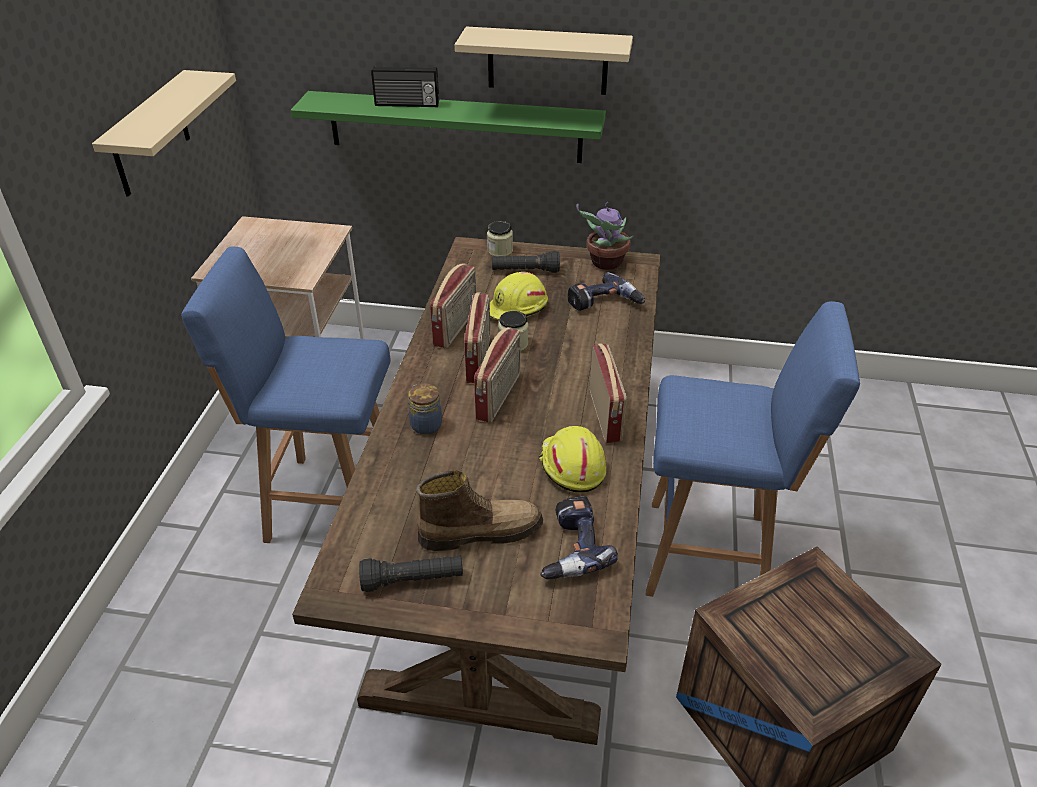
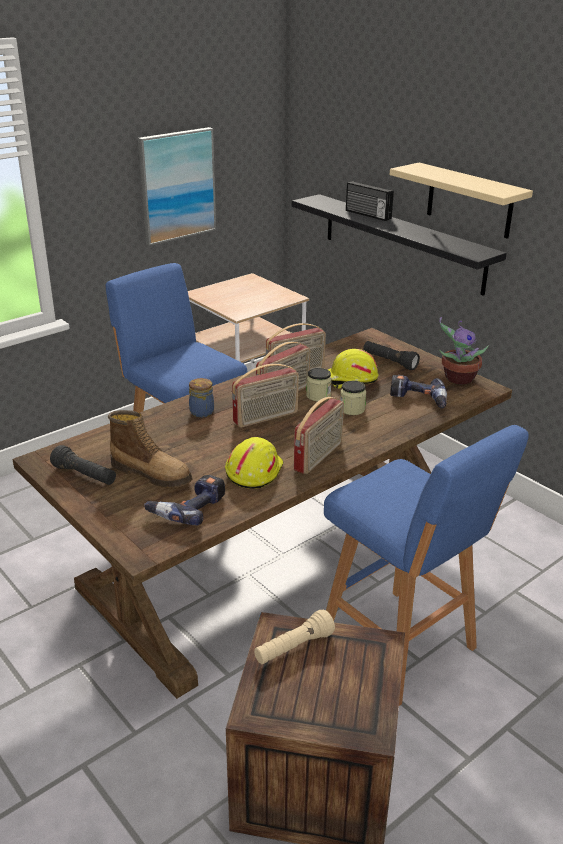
camera: 40 degrees right, 10 degrees down
(150, 135) = (177, 185): beige shelf -> picture
(454, 127) = (402, 242): green shelf -> black shelf
(500, 250) = (390, 345): jar -> jar (352, 409)
(764, 624) = (293, 648): none -> beige flashlight

